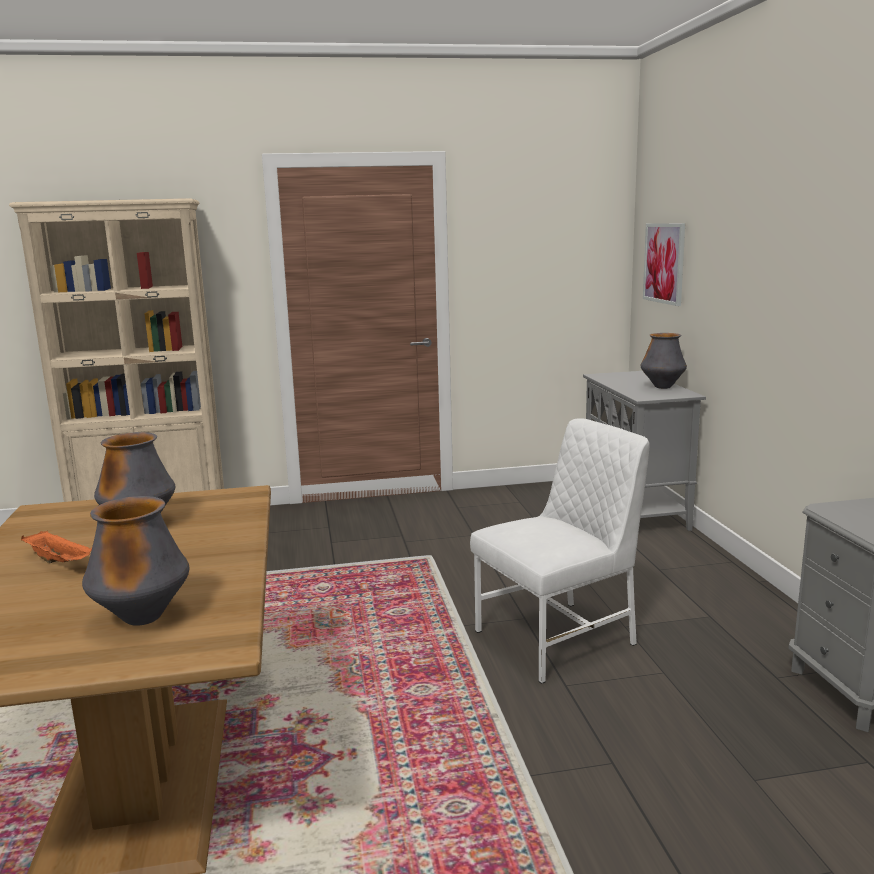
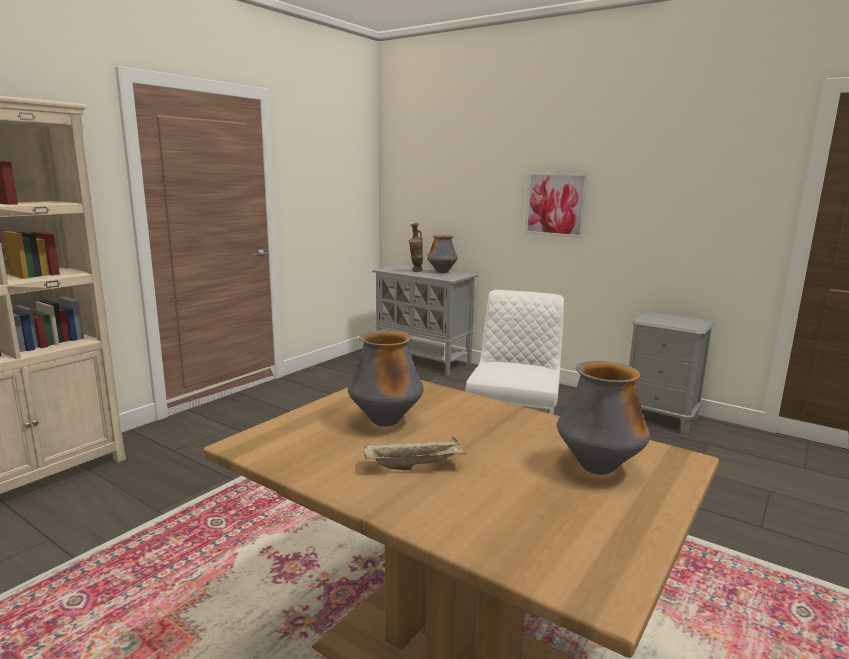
camera: 45 degrees left, 0 degrees up
(60, 562) = (415, 465): orange tray -> beige tray
(629, 382) = (416, 271): none -> vase
(664, 263) = (421, 188): picture -> picture (555, 204)

